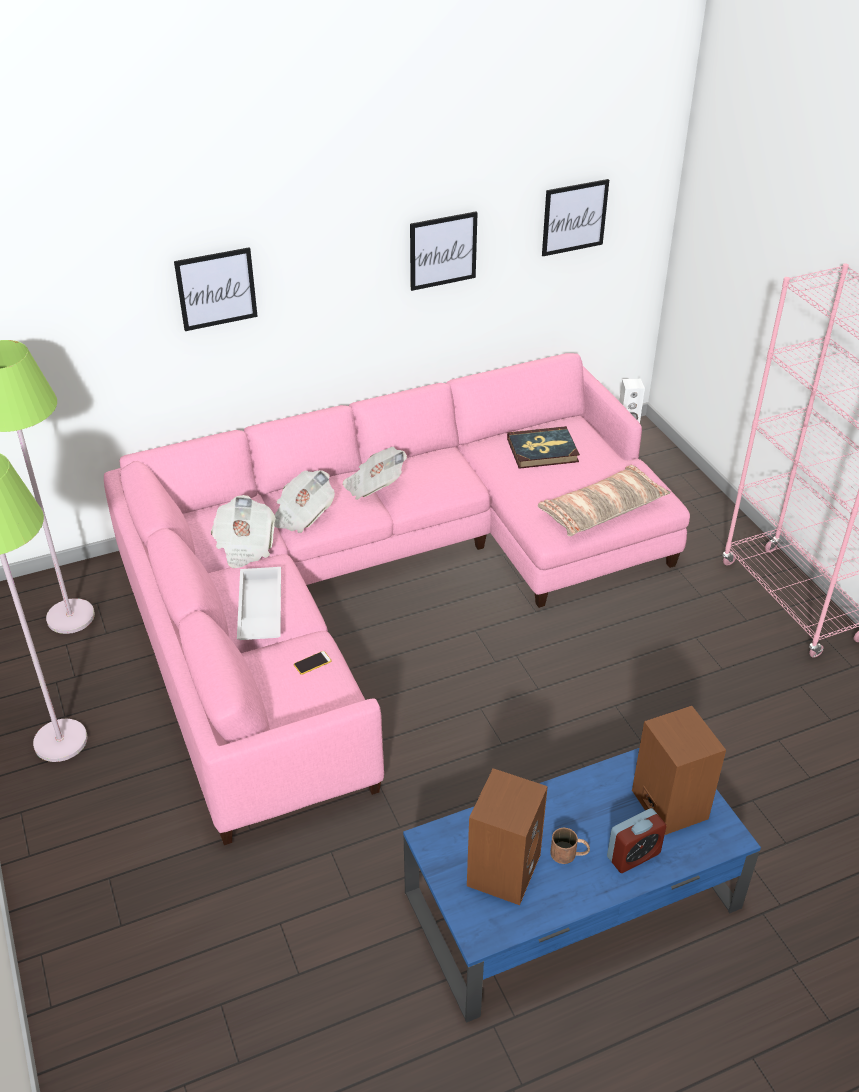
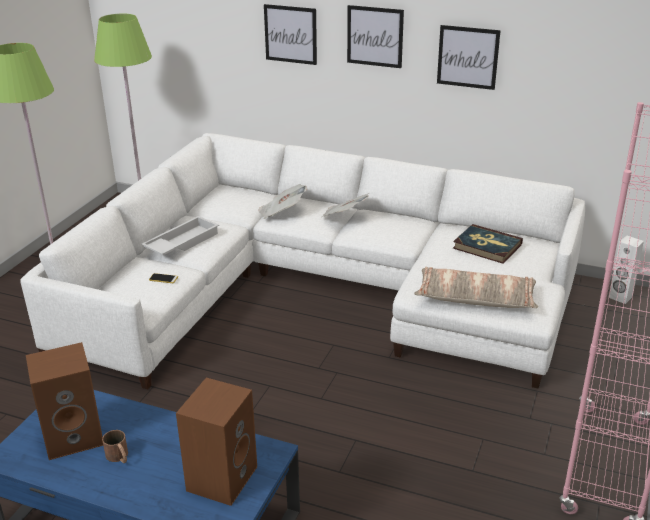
camera: 45 degrees right, 10 degrees down
(244, 546) = (227, 212): newspaper -> none
(380, 582) = (318, 290): pink sofa -> white sofa
(574, 217) = (597, 63): picture -> picture (375, 36)
(633, 855) = (150, 487): alarm clock -> none

